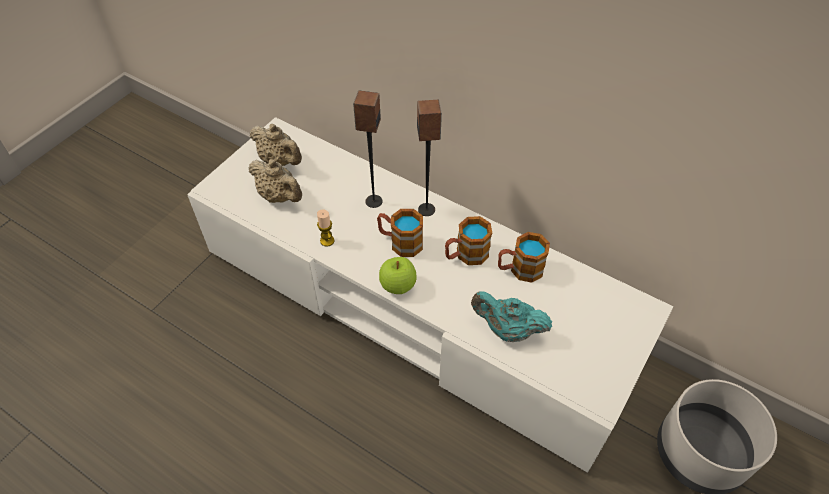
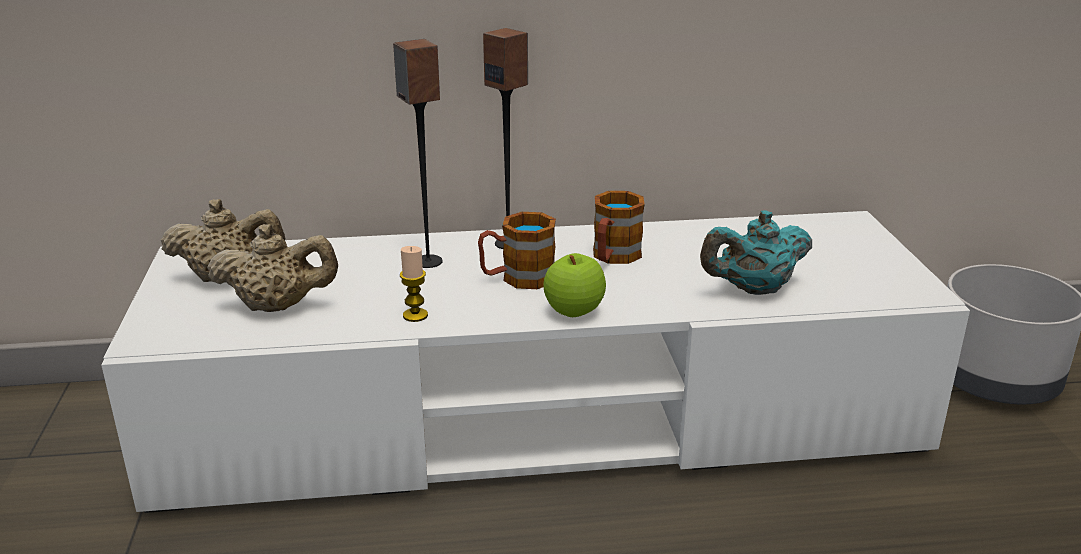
camera: 40 degrees left, 25 degrees down
(519, 269) = (688, 244): mug -> none

